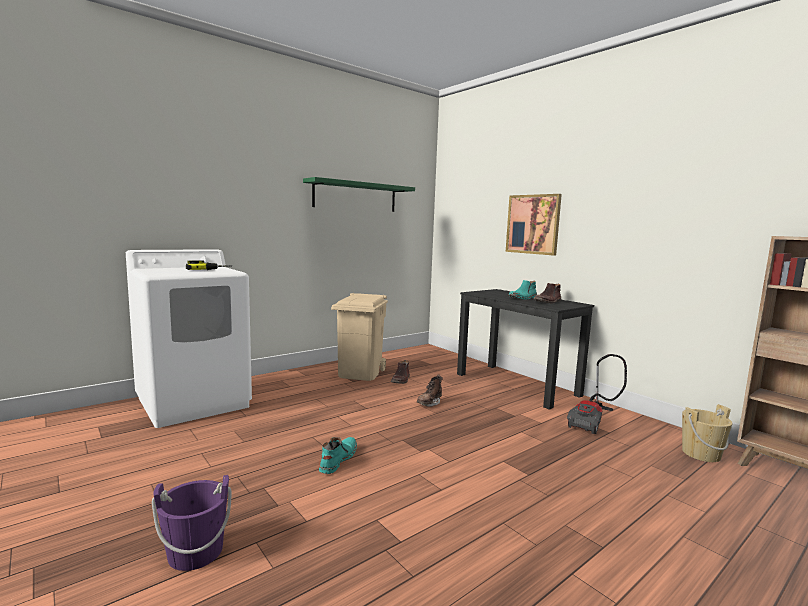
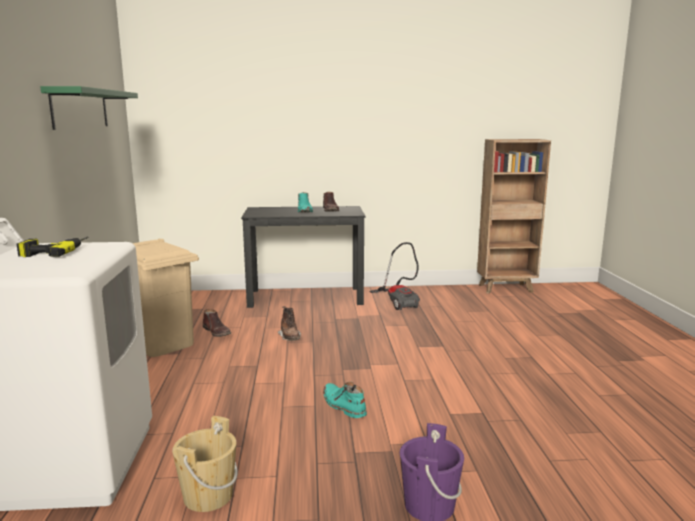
camera: 55 degrees left, 5 degrees up
(533, 224) = (285, 135): picture -> none
(701, 454) = (468, 295): beige bucket -> beige bucket (208, 495)

